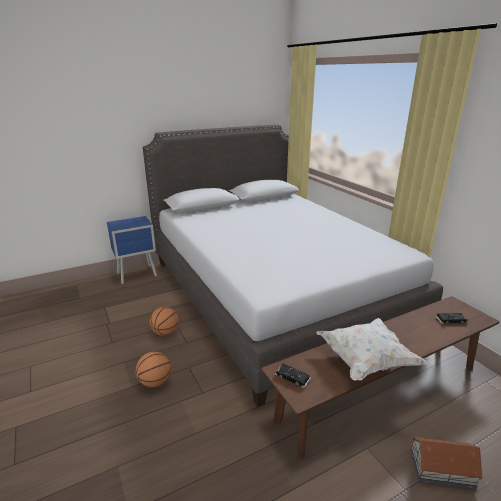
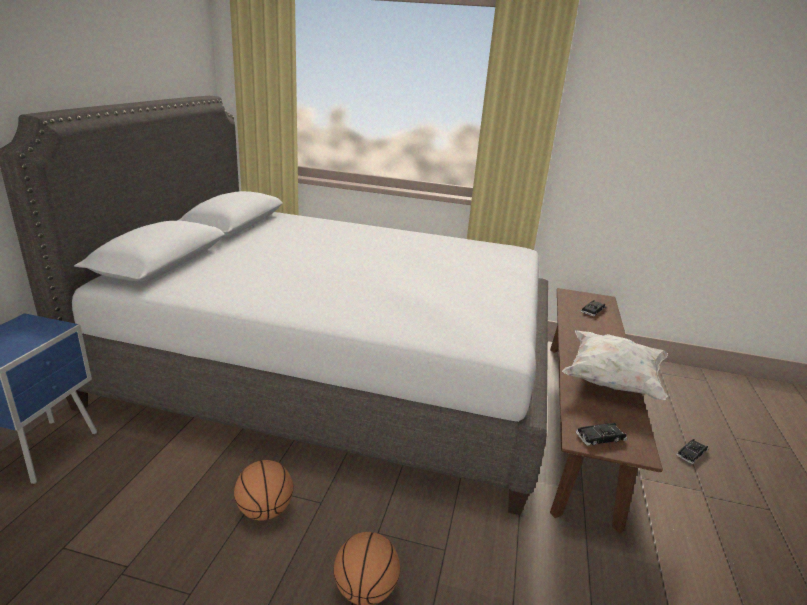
camera: 50 degrees left, 0 degrees up
(442, 468) = (691, 453): toy house -> black toy car

